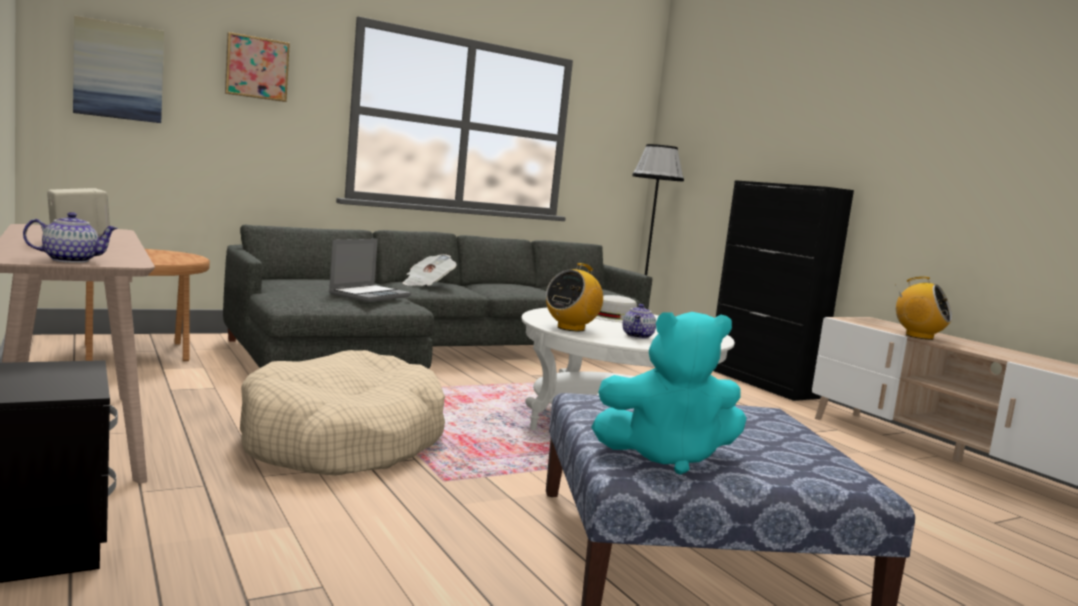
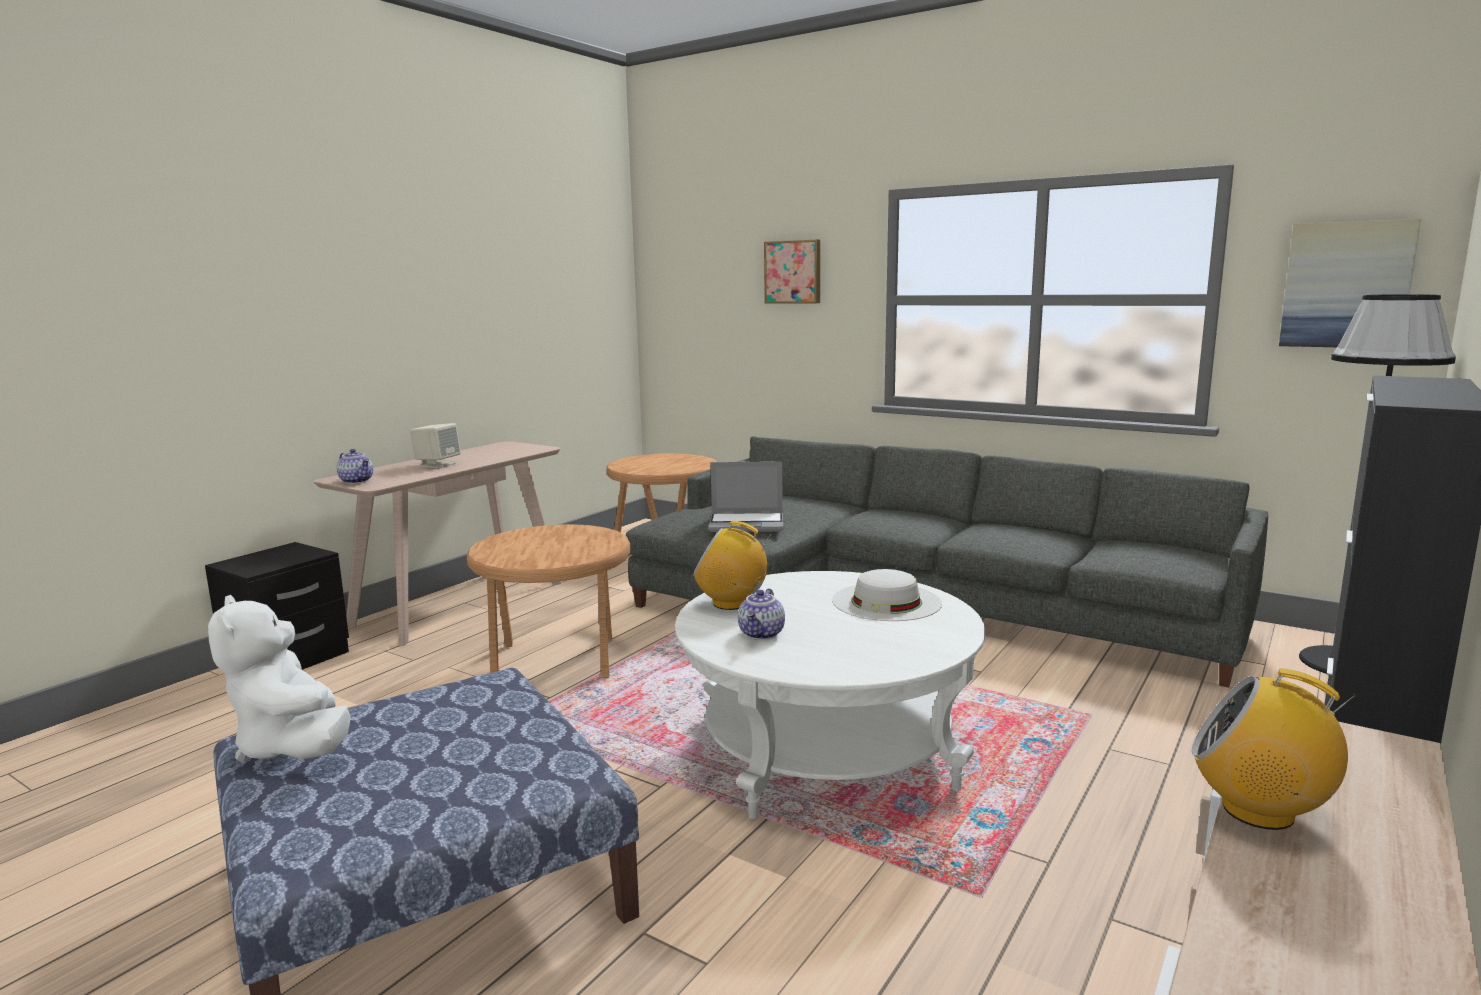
camera: 65 degrees right, 5 degrees up
(118, 71) = (692, 296): picture -> picture (1346, 285)
(342, 441) = (558, 662): beige dog bed -> brown side table
(427, 284) = (888, 517): newspaper -> none
(638, 336) = (762, 634): teapot -> teapot turned 60 degrees counterclockwise
(666, 457) = (293, 747): turquoise plush toy -> white plush toy
(918, 336) = (1259, 811): radio -> radio turned 105 degrees clockwise

